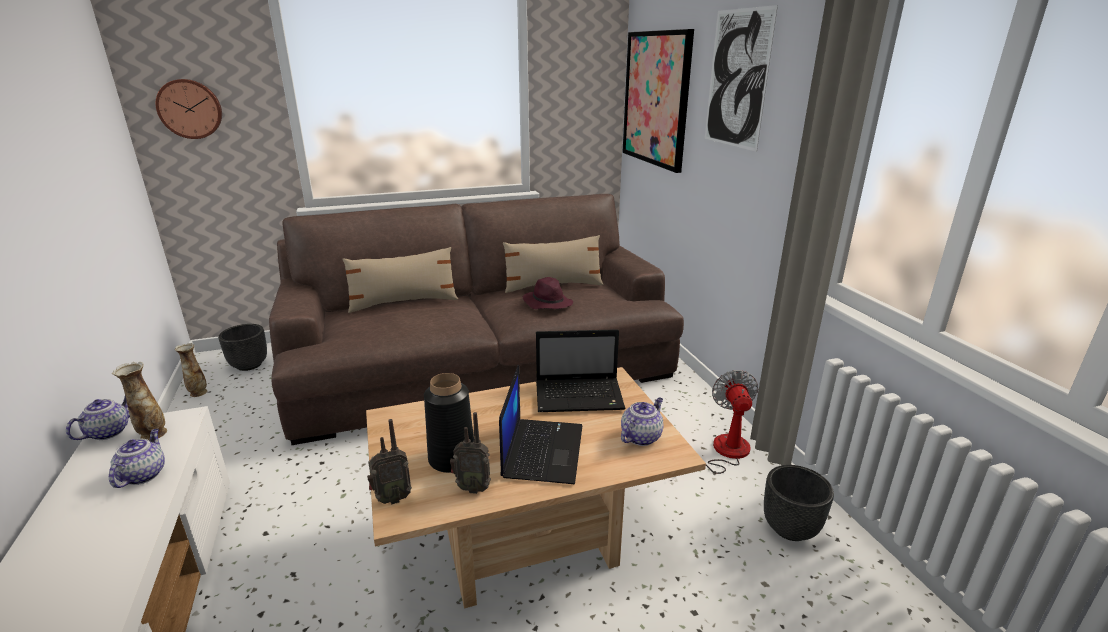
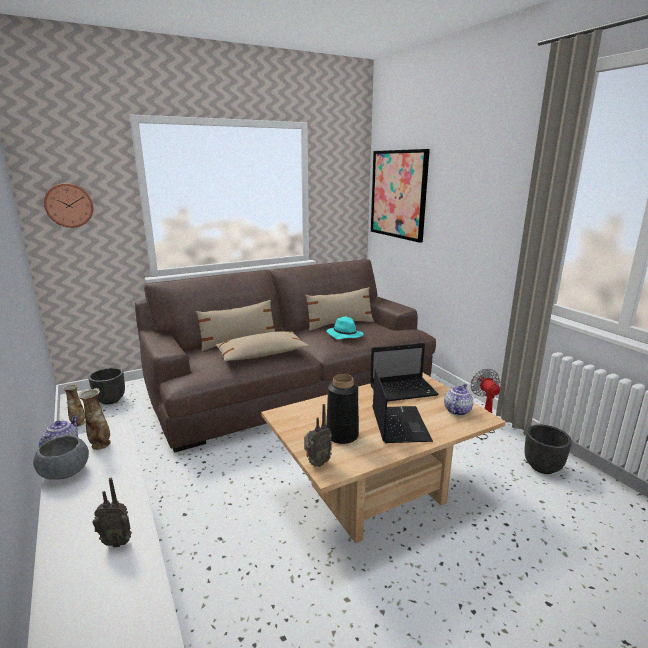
camera: 10 degrees left, 5 degrees down
(89, 469) = (65, 473): none -> grey bowl
(143, 474) = (111, 471): teapot -> none
(419, 324) = (261, 354): none -> beige pillow
(472, 487) = (367, 451): radio -> radio (117, 541)
(547, 303) = (344, 335): purple hat -> turquoise hat
(737, 79) = (466, 180): picture -> none

